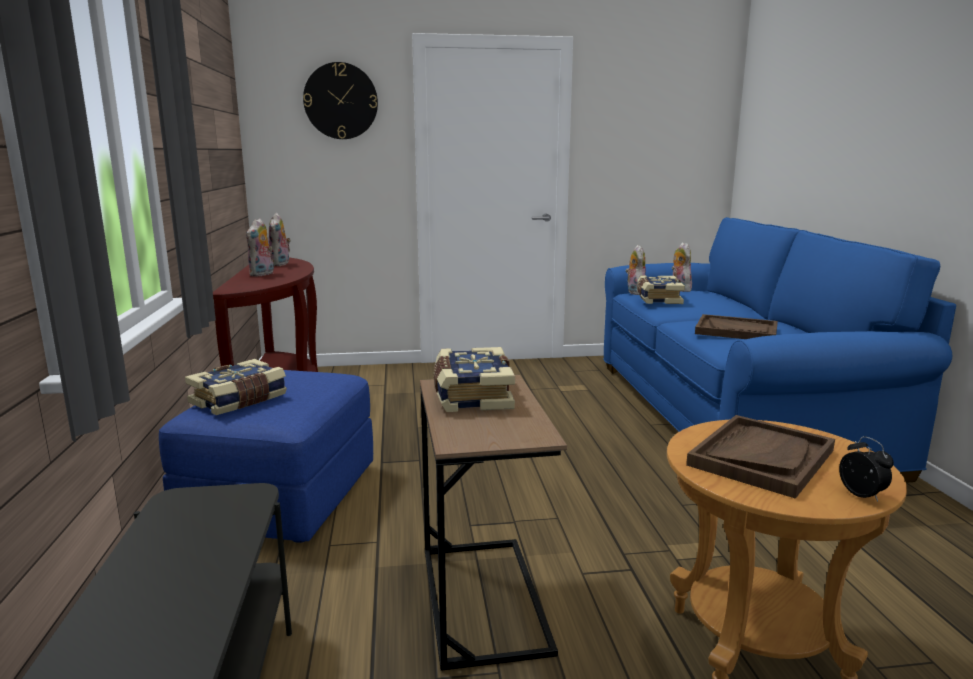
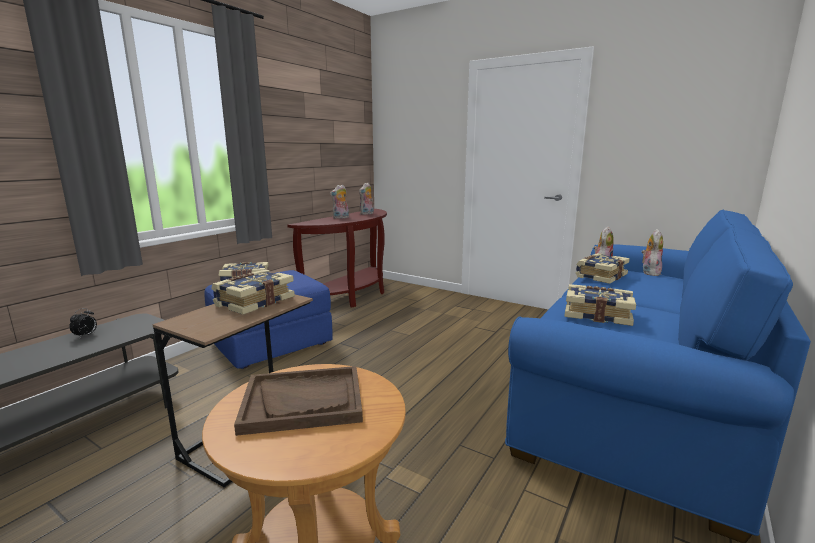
camera: 40 degrees right, 0 degrees up
(341, 101) = (424, 112): wall clock -> none
(736, 331) = (597, 314): brown tray -> book
(862, 495) = (276, 460): alarm clock -> alarm clock (86, 335)

